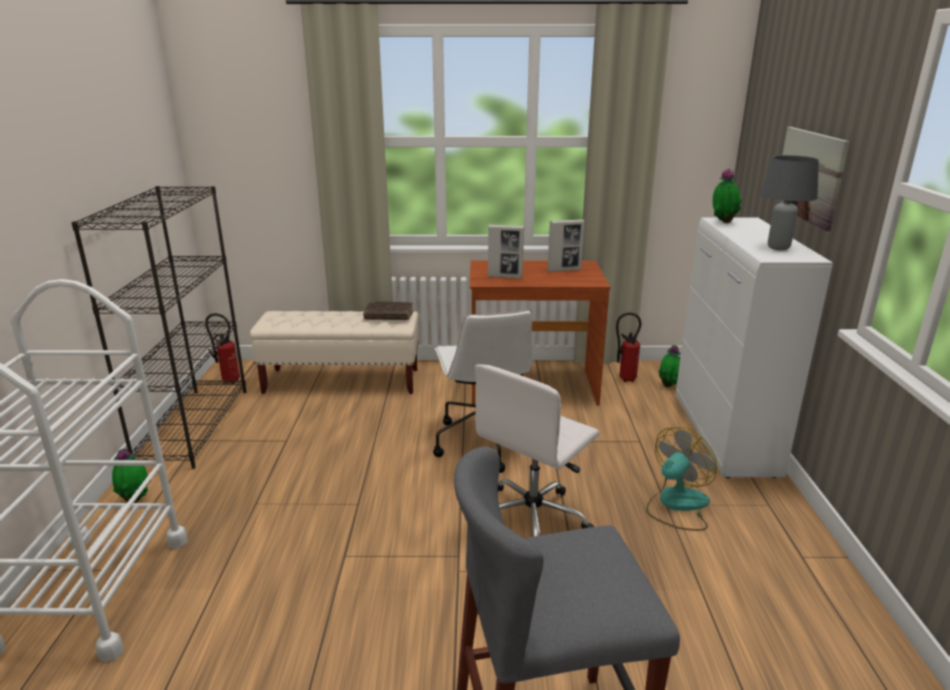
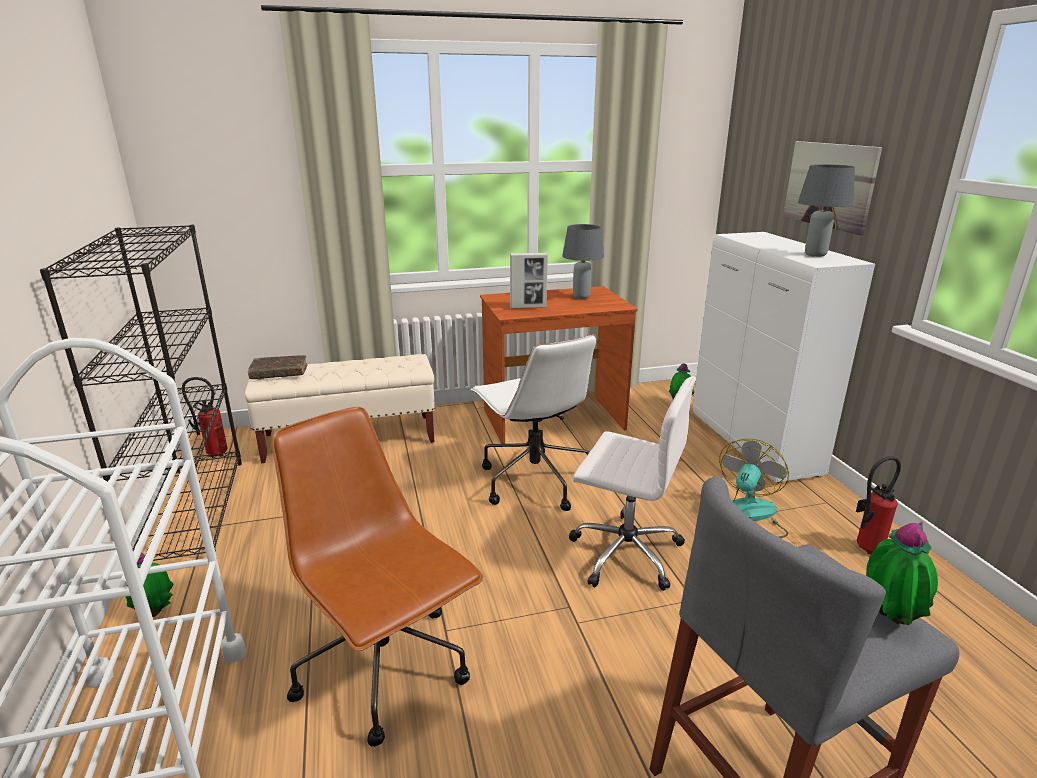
camera: 15 degrees left, 0 degrees up
(283, 576) = (385, 669): none -> brown office chair
(389, 316) = (399, 361): brown book -> brown book (279, 373)
(533, 518) = (624, 552): white office chair -> white office chair turned 90 degrees counterclockwise
(564, 270) = (581, 297): picture frame -> grey table lamp
(624, 379) = (636, 402): fire extinguisher -> fire extinguisher (864, 548)
(722, 222) = (740, 237): potted plant -> potted plant (887, 620)

